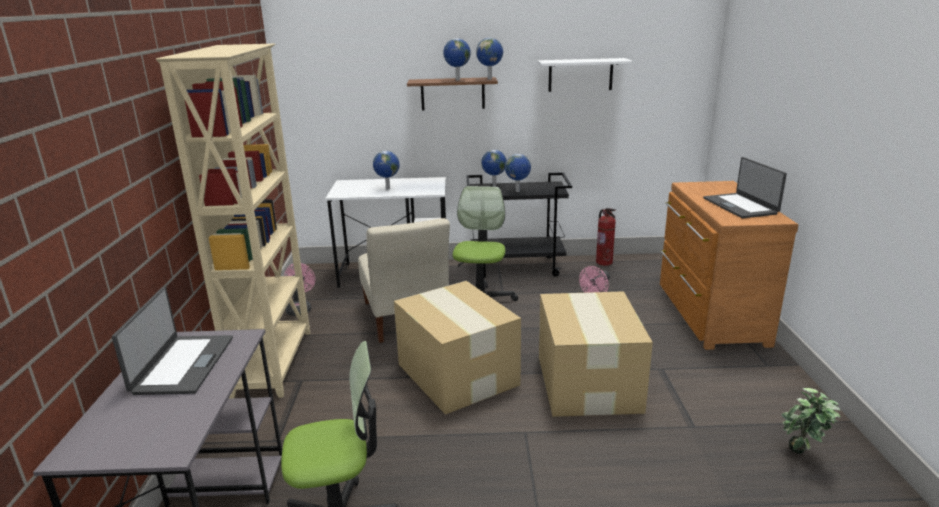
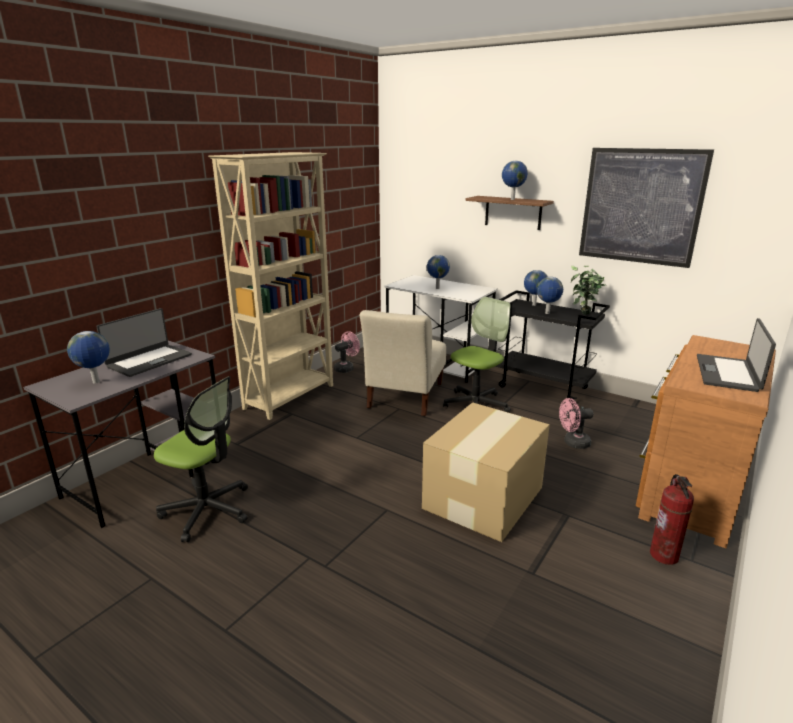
camera: 35 degrees right, 0 degrees up
(457, 375) = (391, 450): cardboard box -> none
(490, 79) = (542, 201): globe -> globe (96, 382)
(580, 75) = (641, 206): white shelf -> picture
(604, 262) = (635, 408): fire extinguisher -> fire extinguisher (664, 555)
(801, 457) = (609, 653): potted plant -> potted plant (583, 315)

